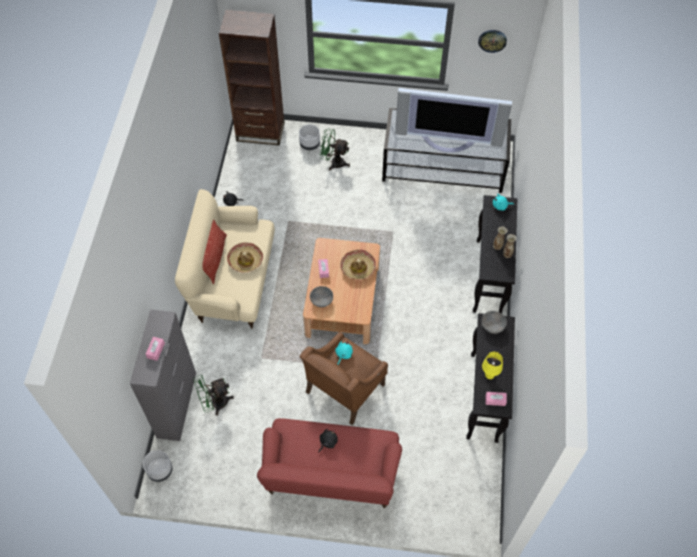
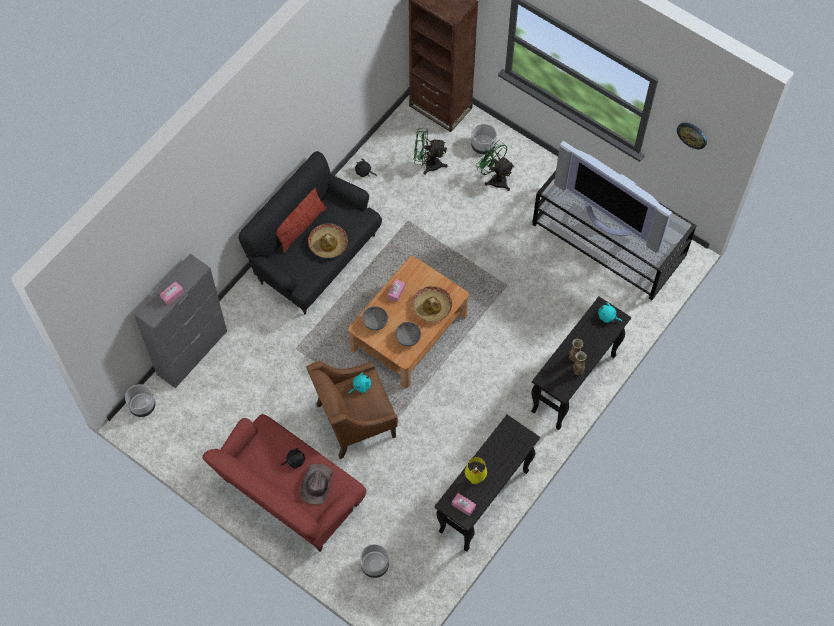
camera: 30 degrees right, 5 degrees up
(215, 403) = (227, 370): green fan -> green fan (428, 164)
(233, 282) = (315, 258): beige sofa -> black sofa
(358, 451) = (316, 485): none -> brown hat
(435, 494) = (374, 565): none -> grey planter
(492, 326) = (511, 434): grey bowl -> grey bowl (408, 337)

